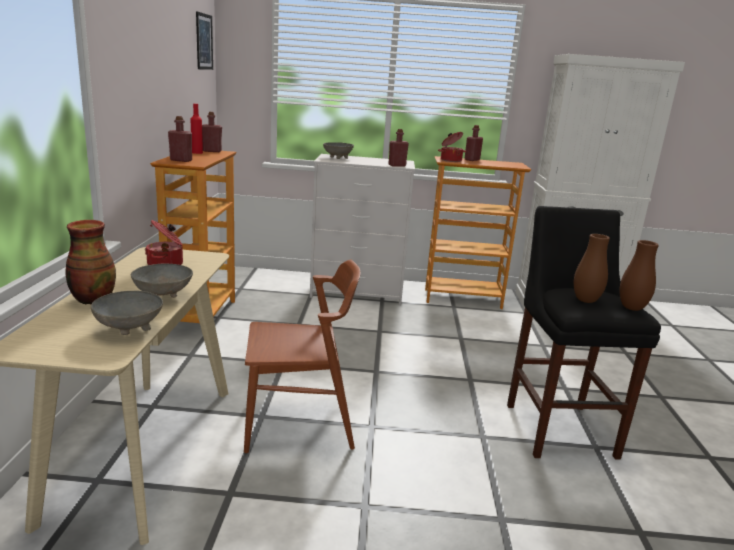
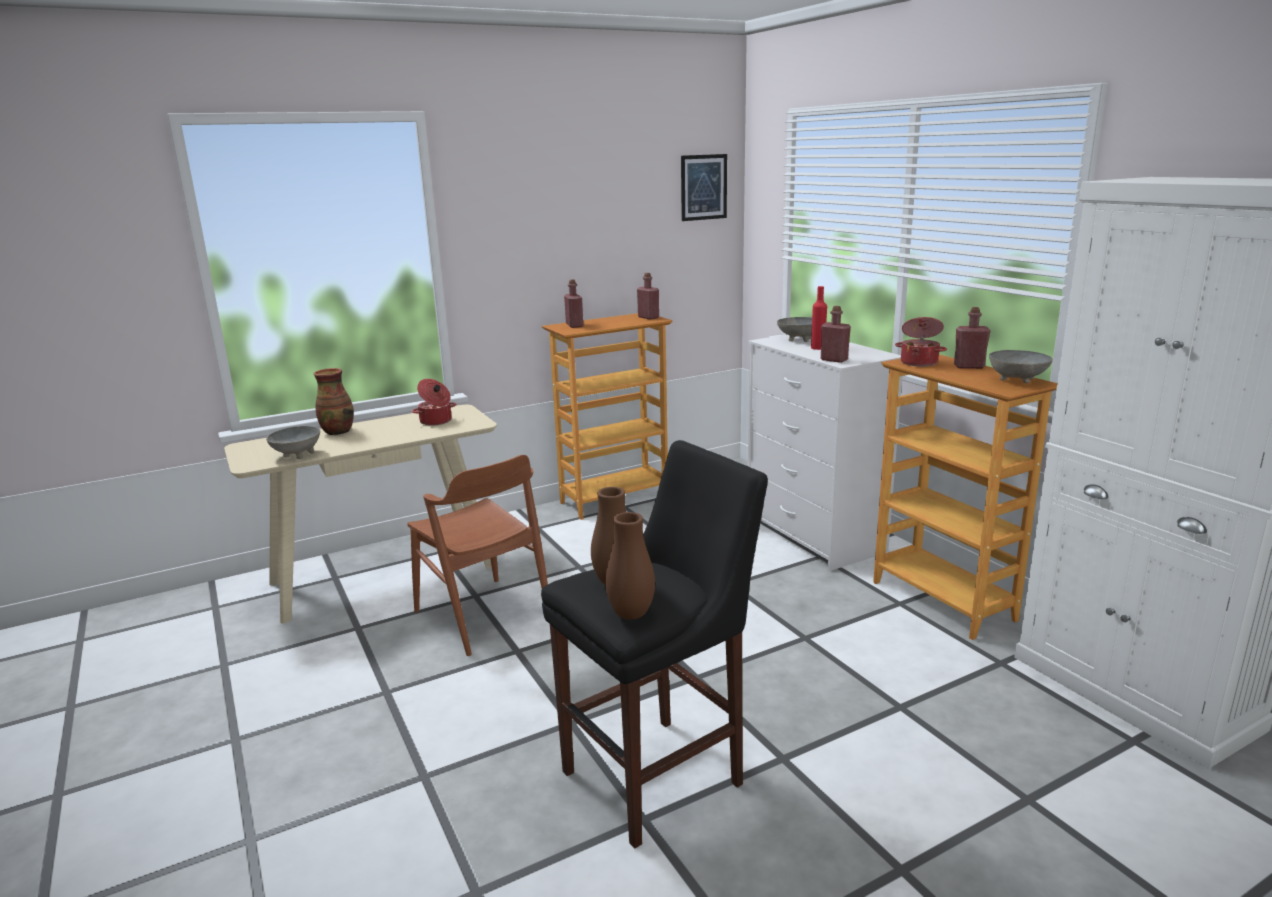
camera: 60 degrees right, 0 degrees up
(162, 296) = (367, 442): grey bowl -> grey bowl (1016, 381)
(197, 152) = (626, 318): red bottle -> red bottle (818, 348)

